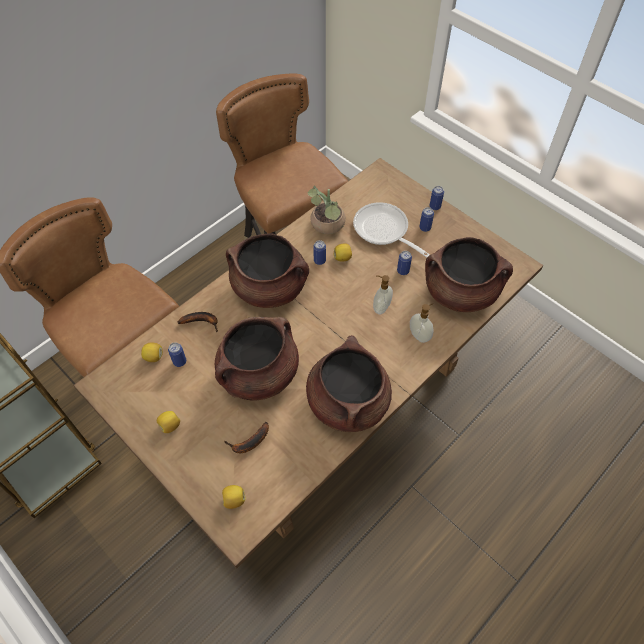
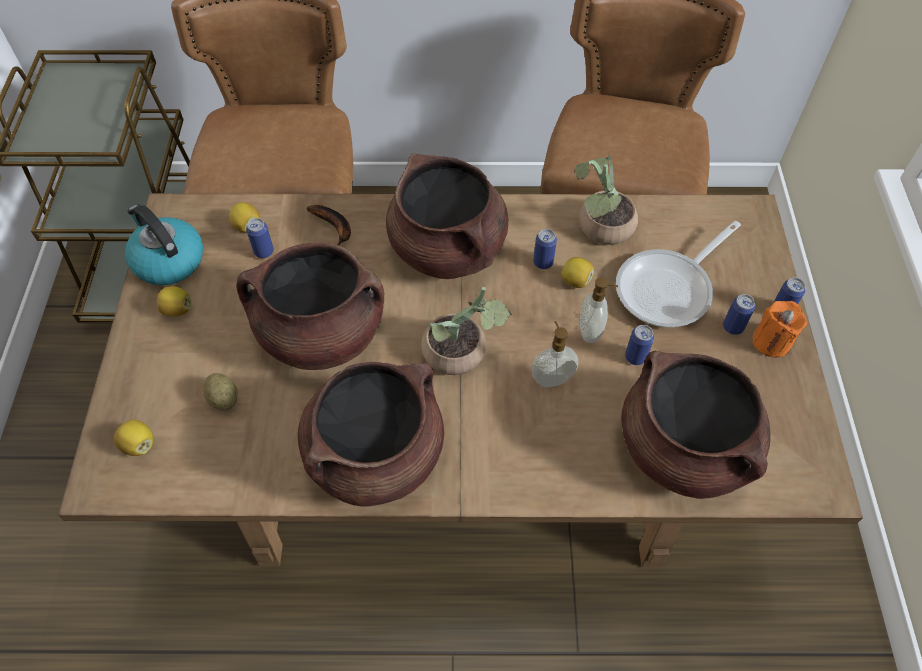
camera: 45 degrees right, 0 degrees up
(132, 408) = (168, 260): none -> kettle
(249, 443) = (224, 399): banana -> potato
(332, 329) = (462, 354): none -> potted plant
(384, 231) = (669, 289): frying pan -> frying pan turned 135 degrees counterclockwise
(420, 335) = (560, 455): soap dispenser -> soap dispenser (591, 331)
(445, 222) = (771, 341): none -> orange candle

